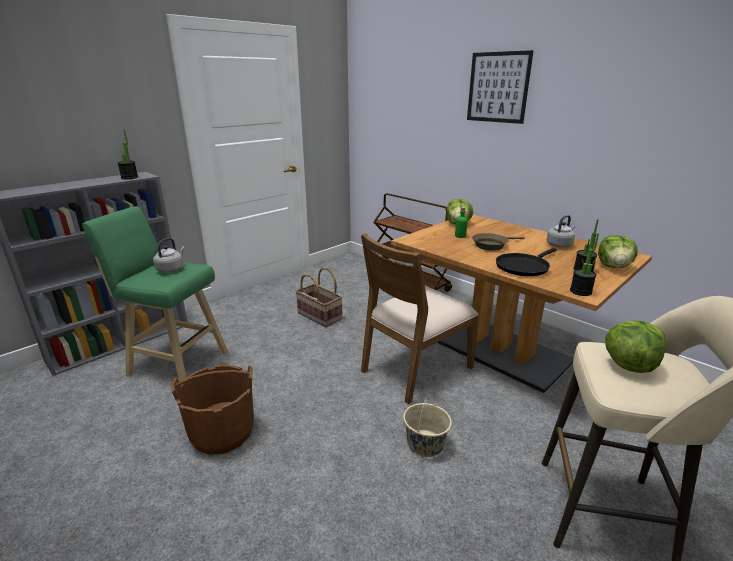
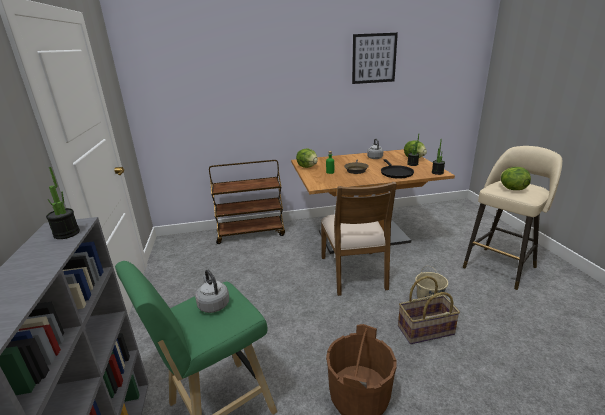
camera: 55 degrees left, 0 degrees up
(319, 316) = (242, 289): basket -> basket (425, 331)
(498, 87) = (290, 65): picture -> picture (374, 58)

